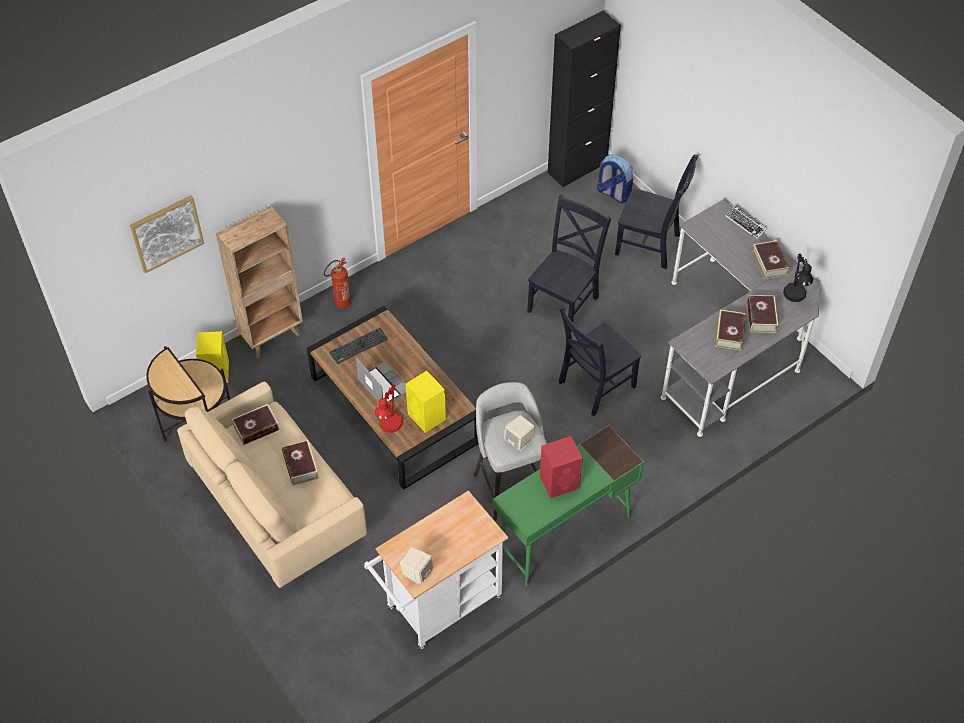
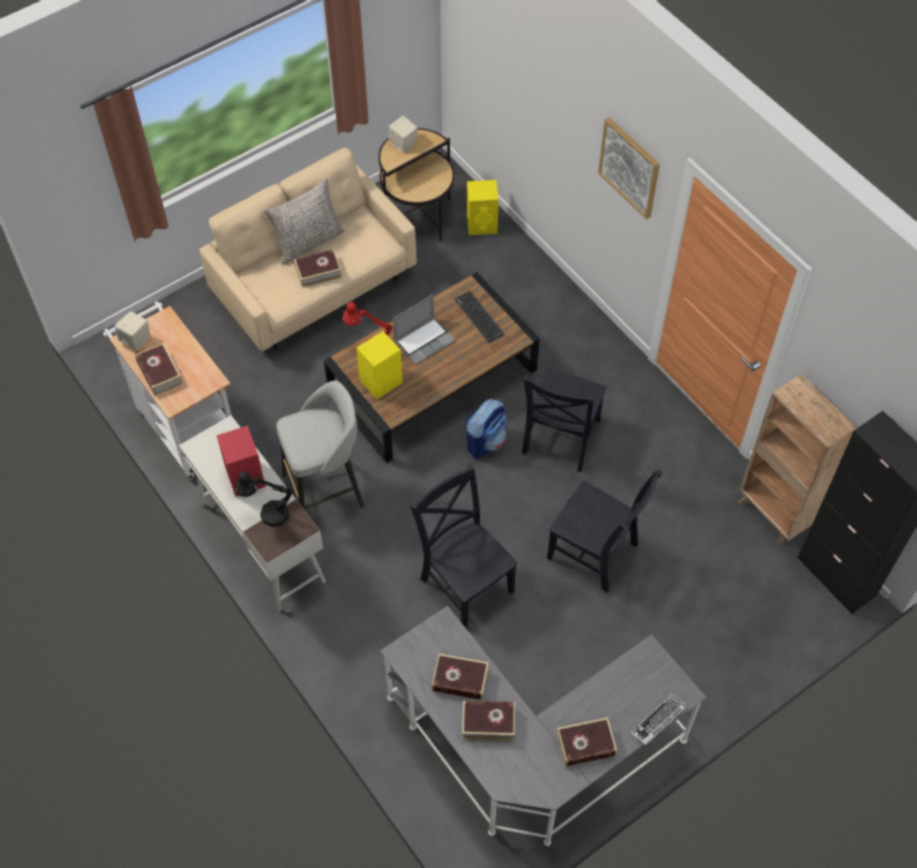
camera: 90 degrees right, 5 degrees up
(166, 233) = (507, 64): picture -> picture (630, 167)
(256, 428) = (366, 233): book -> book (160, 373)
(261, 476) = (308, 242): none -> grey pillow
(272, 336) = (531, 267): brown bookcase -> brown bookcase (773, 516)
(340, 305) = (578, 324): fire extinguisher -> none
(519, 441) = (304, 440): beige speaker -> beige speaker (403, 144)
(563, 533) = (261, 542): green desk -> white desk
(613, 193) = (793, 619): backpack -> backpack (485, 441)
(650, 246) = (701, 661): black chair -> black chair (560, 439)
(795, 297) = (524, 772): black table lamp -> black table lamp (268, 514)

